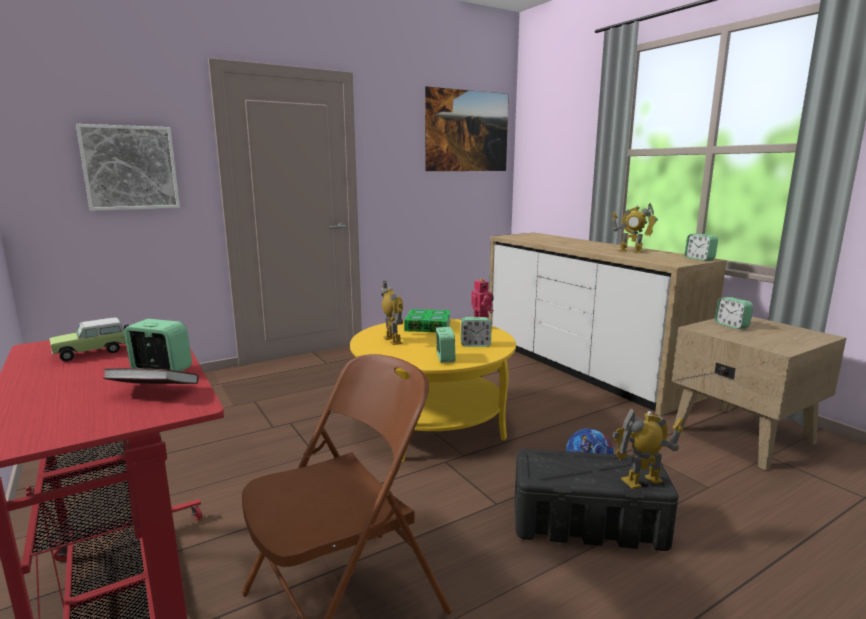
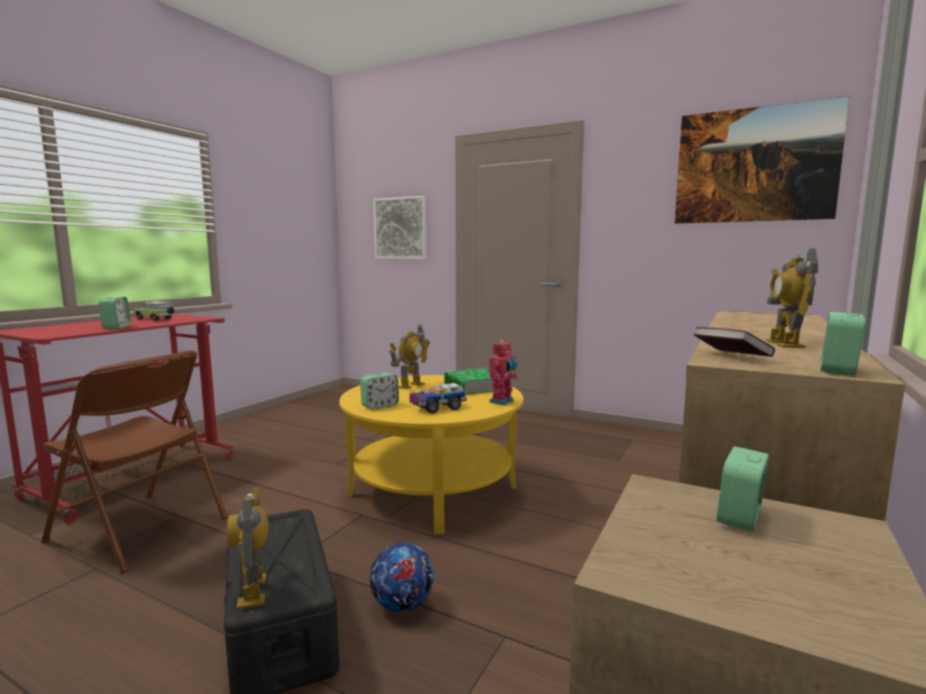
camera: 60 degrees right, 5 degrees down
(154, 392) = (77, 330): book -> book (731, 356)
(475, 344) = (437, 408): alarm clock -> toy truck
(642, 481) = (254, 591): toy robot -> toy robot turned 150 degrees counterclockwise

